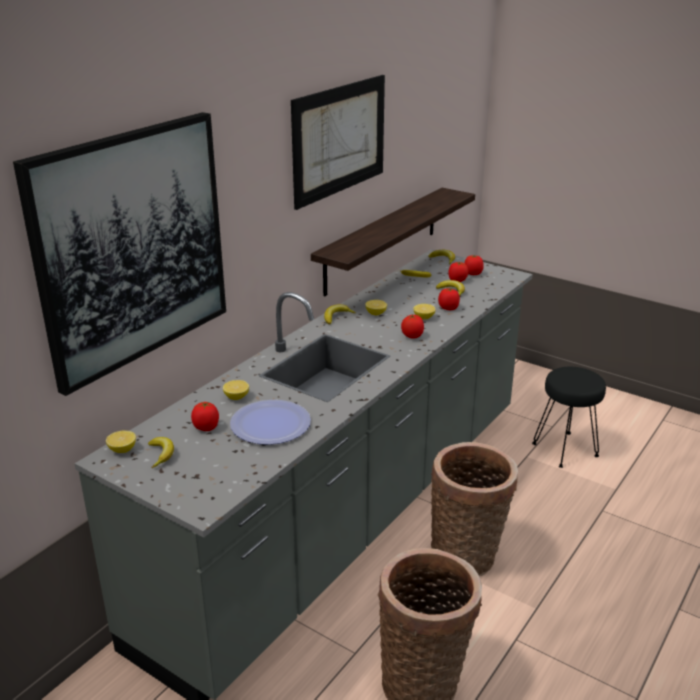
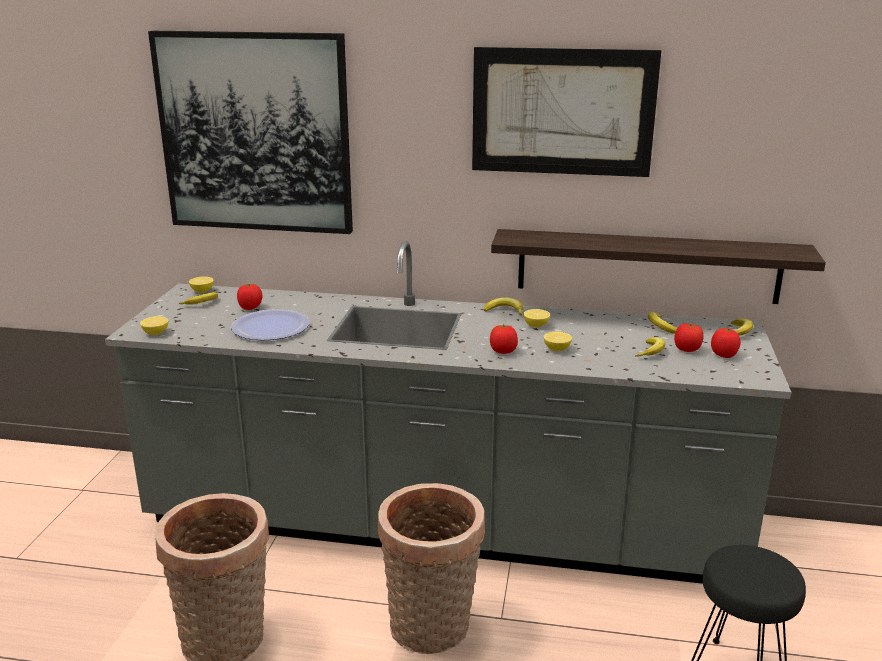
camera: 65 degrees right, 5 degrees down
(236, 397) = (307, 306): lemon -> lemon (156, 333)
(448, 308) = (599, 357): tomato -> none

